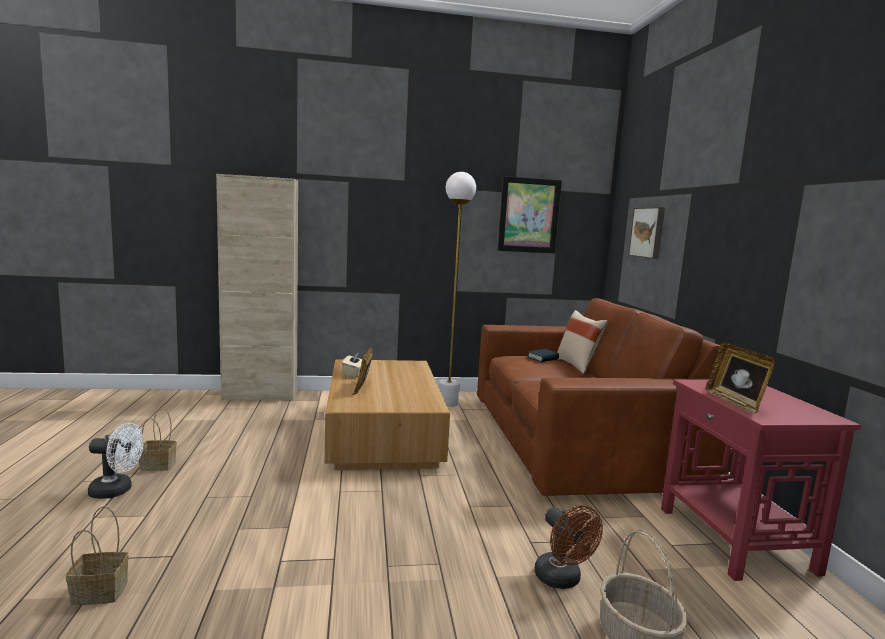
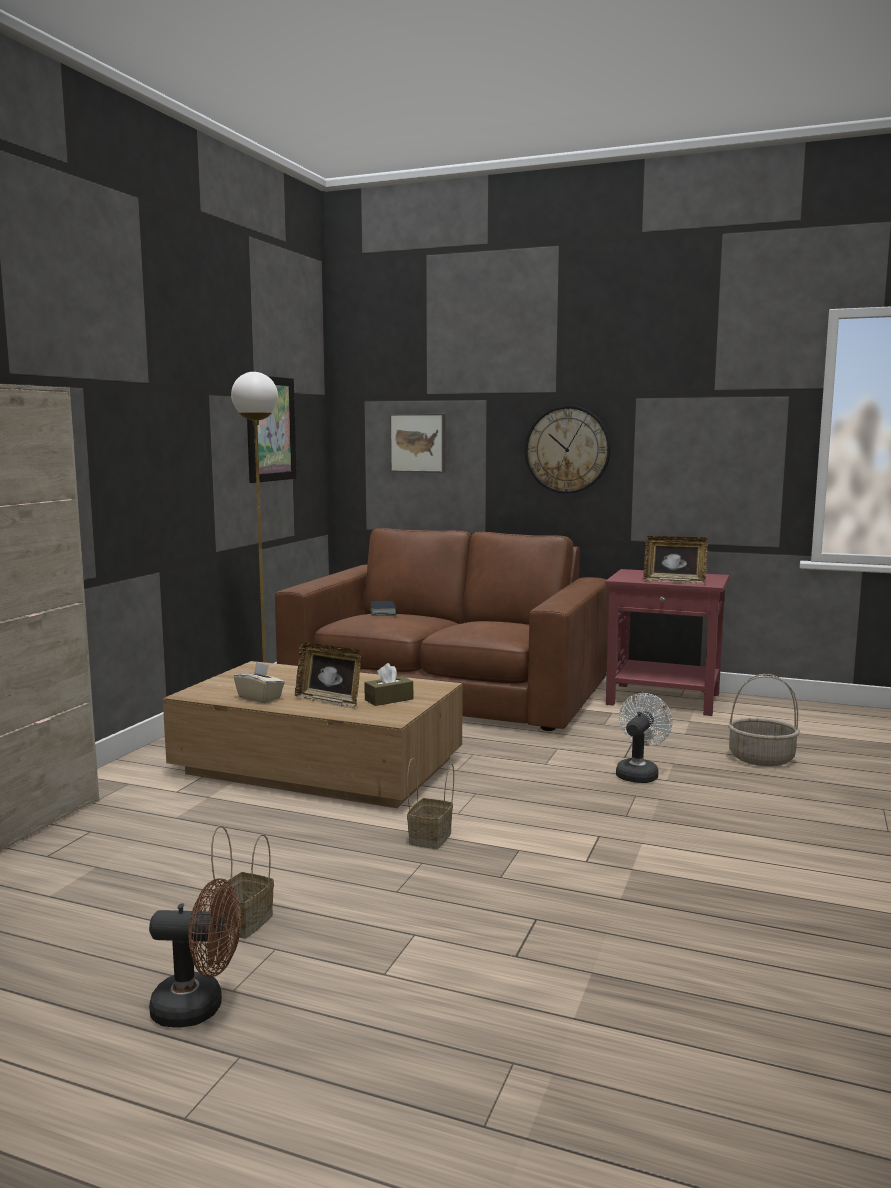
camera: 60 degrees left, 0 degrees up
(97, 593) = (590, 965): basket -> basket (430, 839)
(117, 491) = (308, 957): white fan -> white fan (639, 773)
(383, 400) = (389, 699): none -> brown tissue box
(562, 580) = (684, 760): brown fan -> brown fan (199, 1007)
(577, 366) = (401, 612): beige pillow -> none
(736, 243) = (567, 449): none -> wall clock

